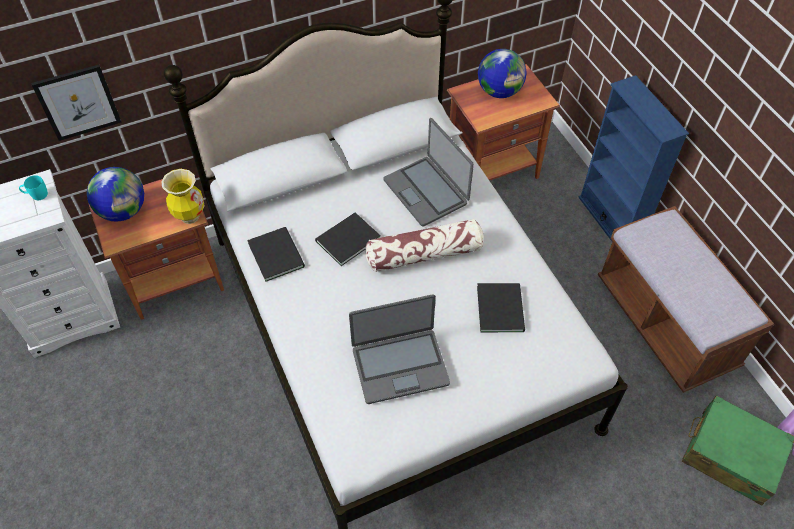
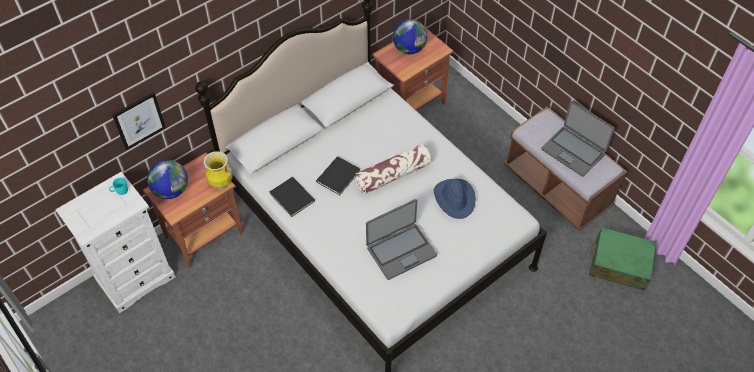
camera: 15 degrees left, 0 degrees up
(426, 191) = (381, 131): laptop -> laptop (573, 151)
(501, 307) = (455, 199): black book -> blue hat
(610, 220) = (502, 123): blue bookcase -> none

